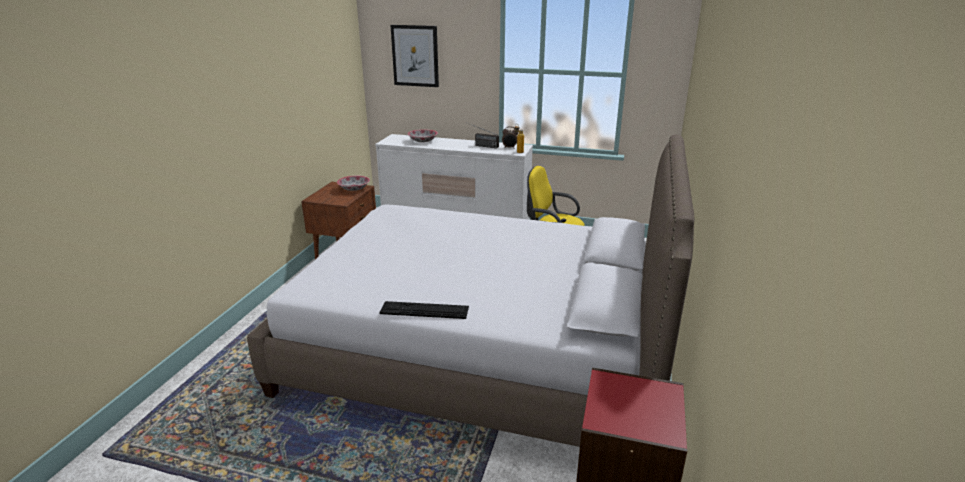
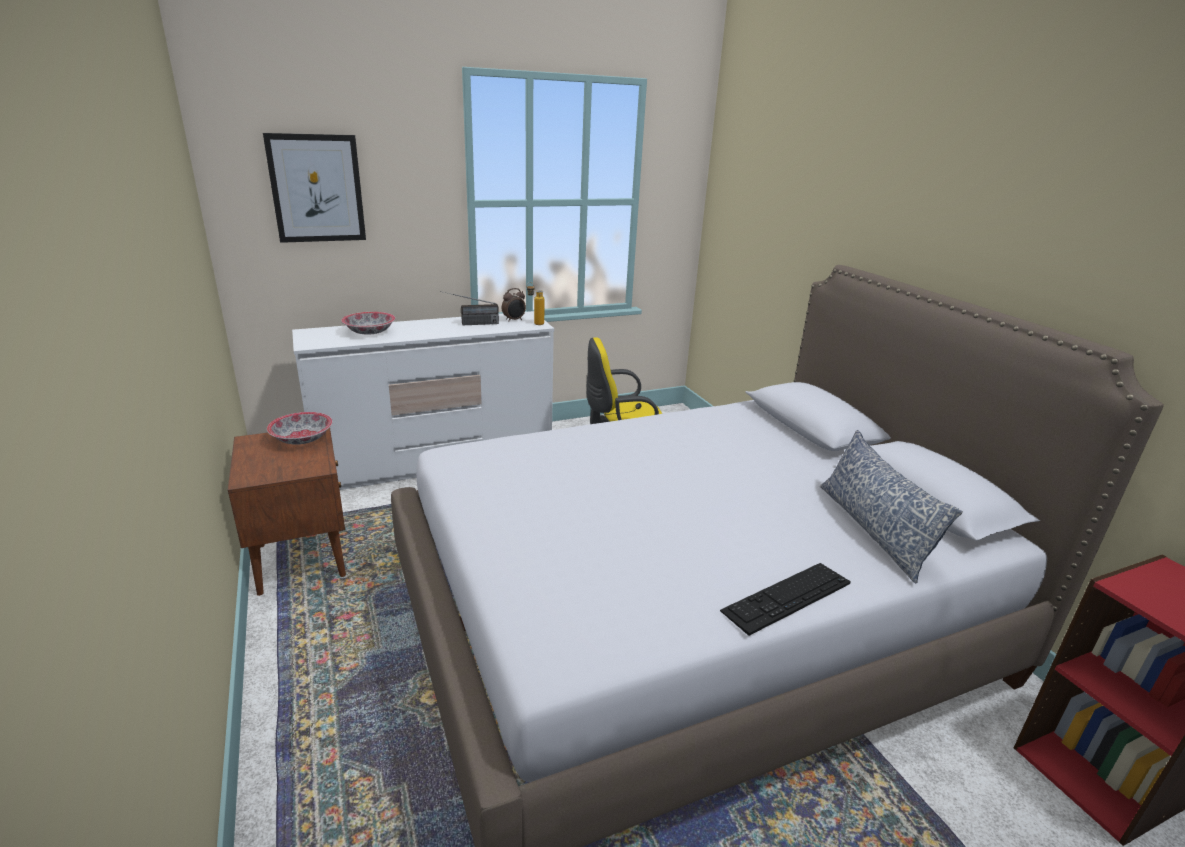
camera: 40 degrees left, 0 degrees up
(532, 306) = (872, 529): none -> pillow

